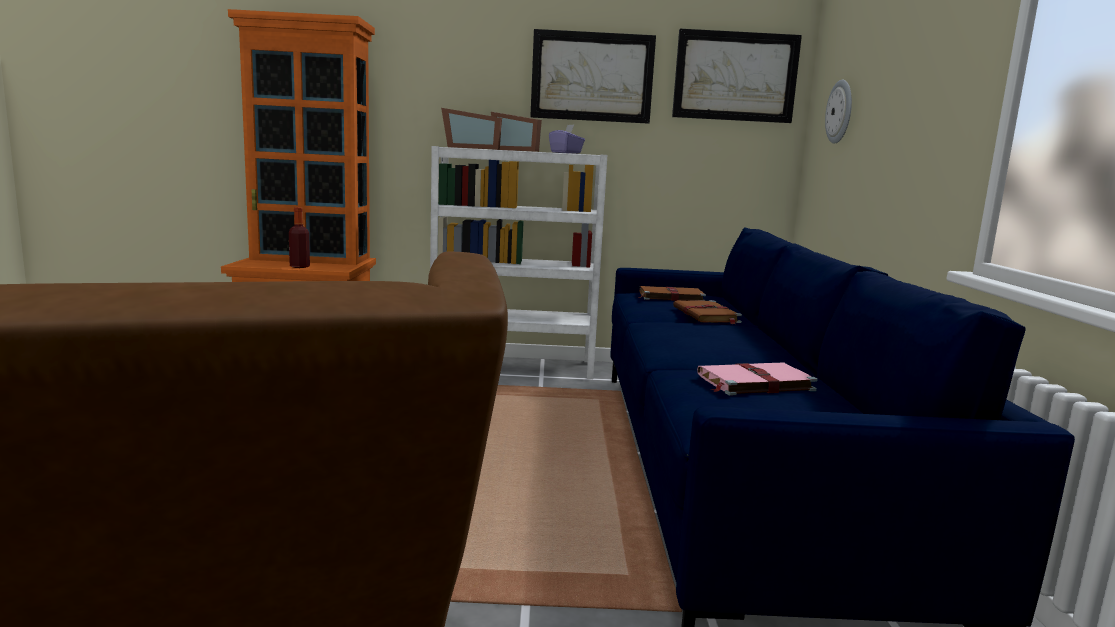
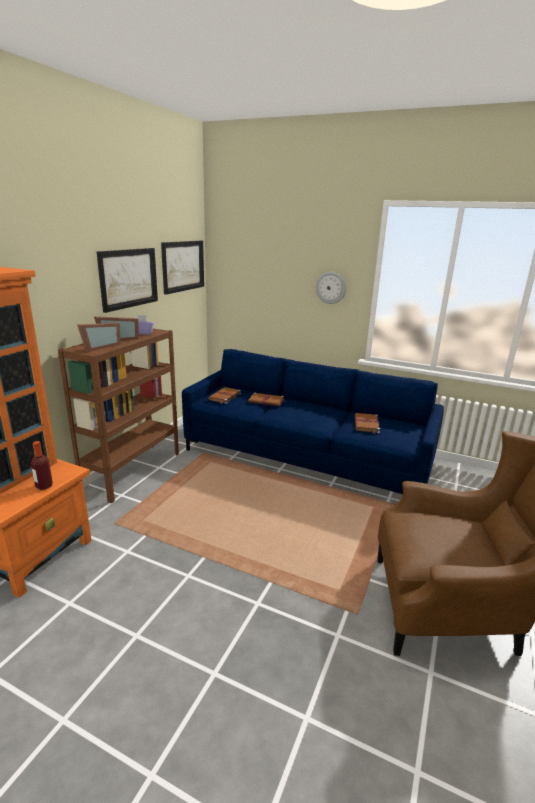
camera: 65 degrees left, 10 degrees up
(513, 366) = (133, 471): white bookcase -> brown bookcase
(753, 382) = (366, 424): pink book -> brown book
(840, 112) = (246, 286): wall clock -> wall clock (331, 287)

